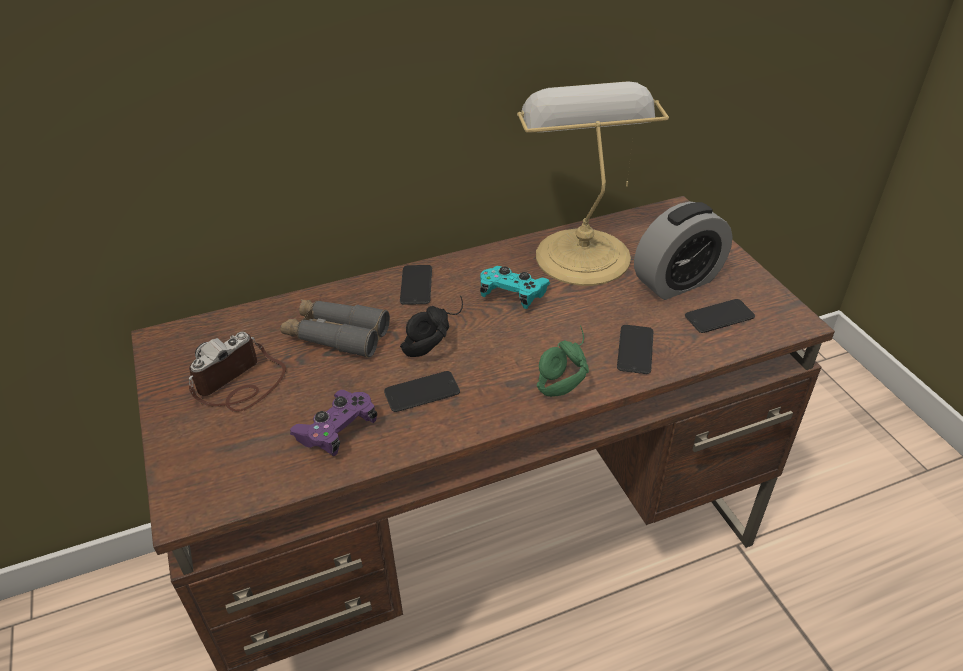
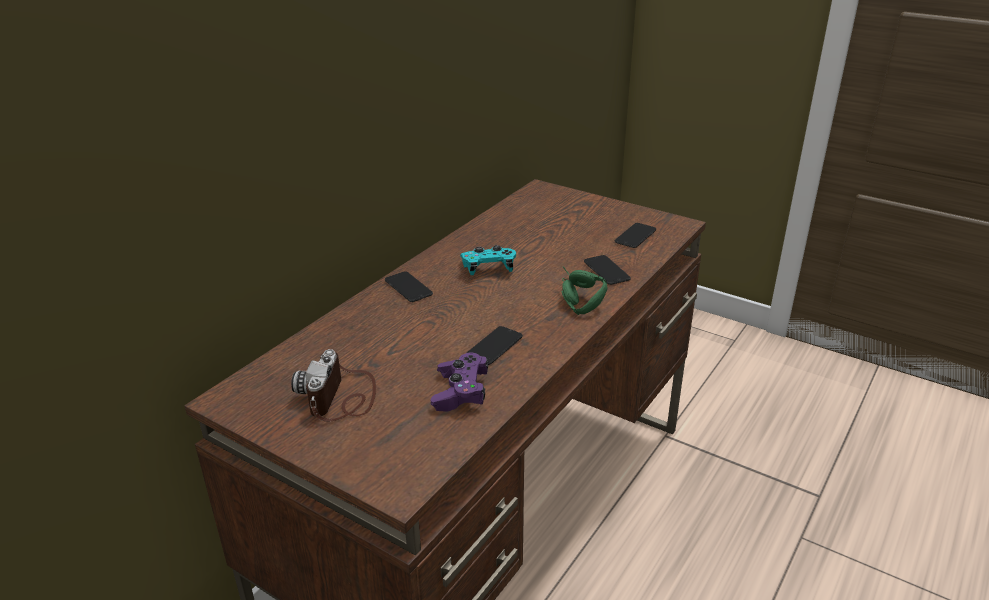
camera: 35 degrees left, 10 degrees down
(336, 335) = (383, 339): grey binoculars -> none
(432, 333) = (457, 310): black headphones -> none
(580, 253) = (506, 230): table lamp -> none
(677, 282) = (588, 226): alarm clock -> none

